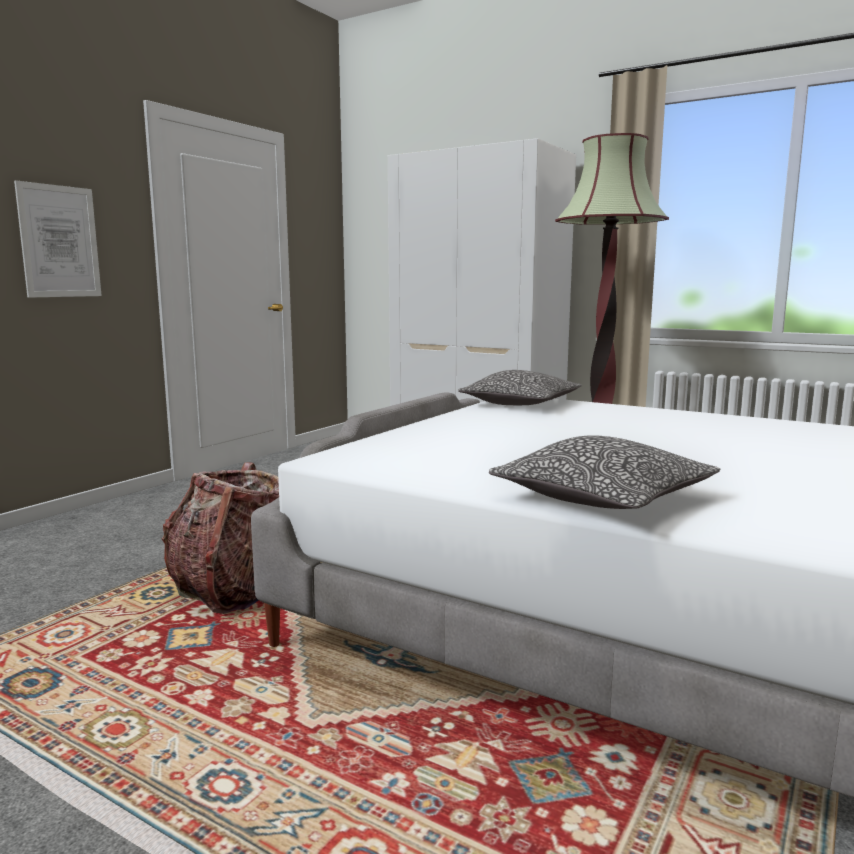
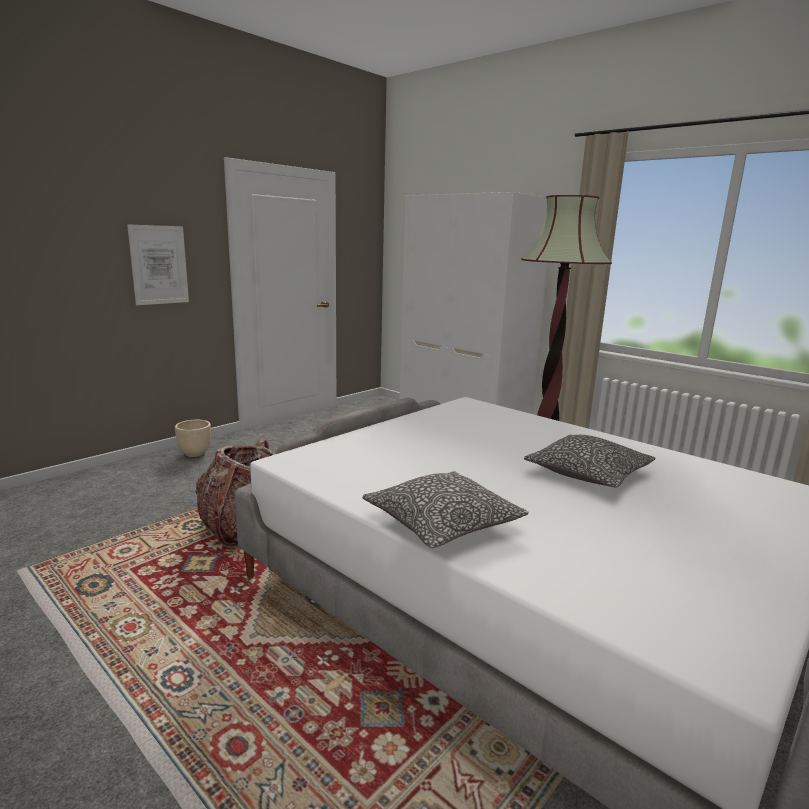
camera: 10 degrees right, 5 degrees up
(120, 511) = (195, 453): none -> beige planter
(520, 403) = (466, 409): pillow -> pillow (588, 473)

